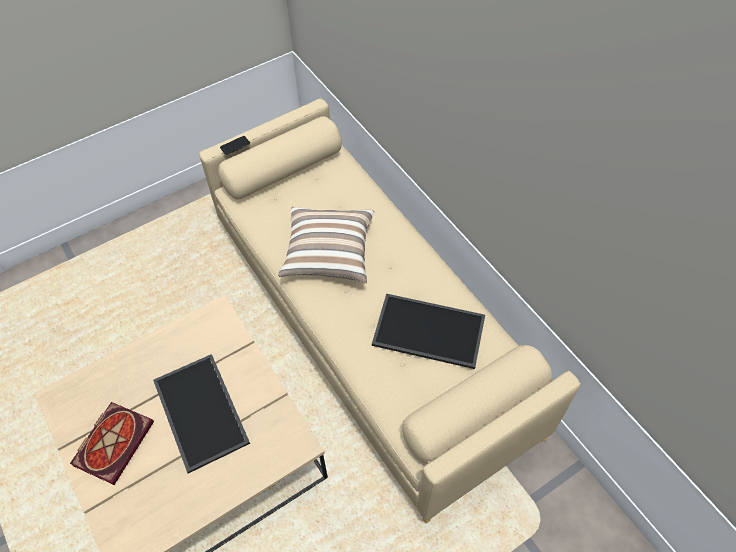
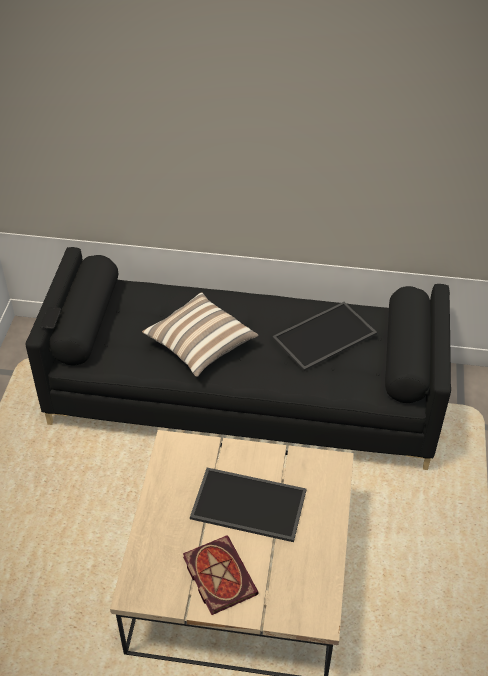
camera: 50 degrees left, 10 degrees down
(370, 324) = (245, 395): beige sofa -> black sofa

